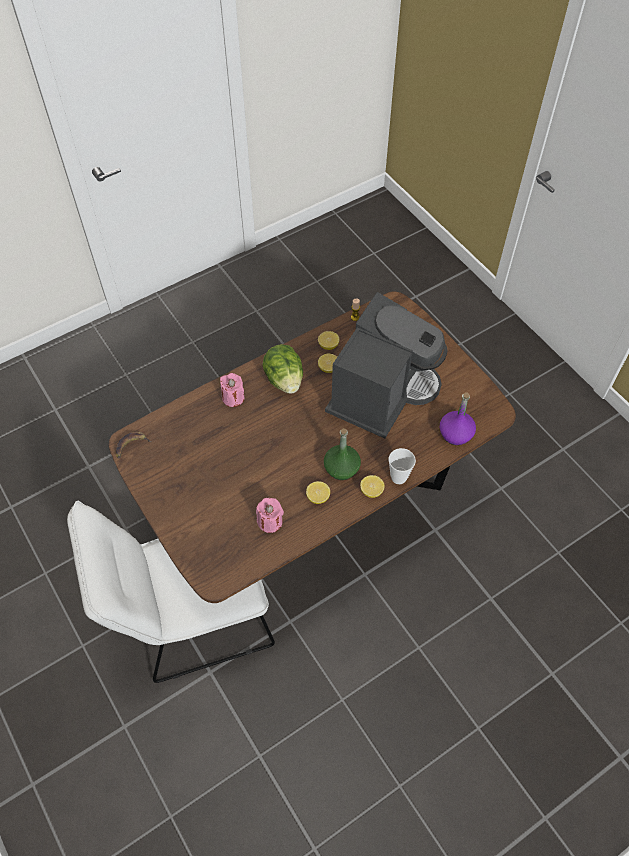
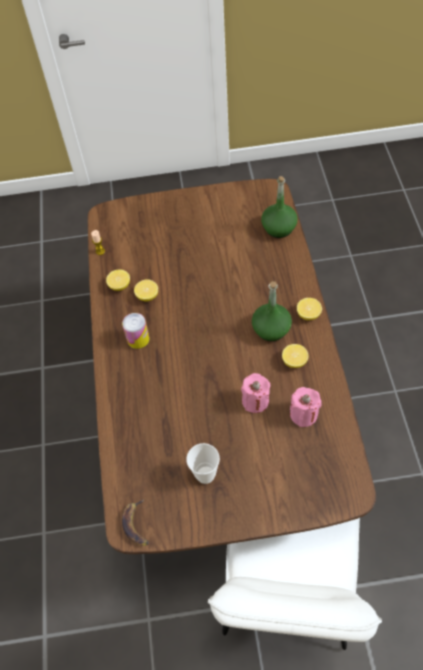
camera: 60 degrees left, 0 degrees up
(233, 398) = (132, 395): pink candle -> pink candle (255, 401)
(284, 380) = (138, 339): lettuce -> can
(381, 392) = (202, 264): coffee machine -> none
(398, 477) = (304, 287): cup -> cup (205, 475)
(456, 434) = (279, 228): purple bottle -> green bottle

